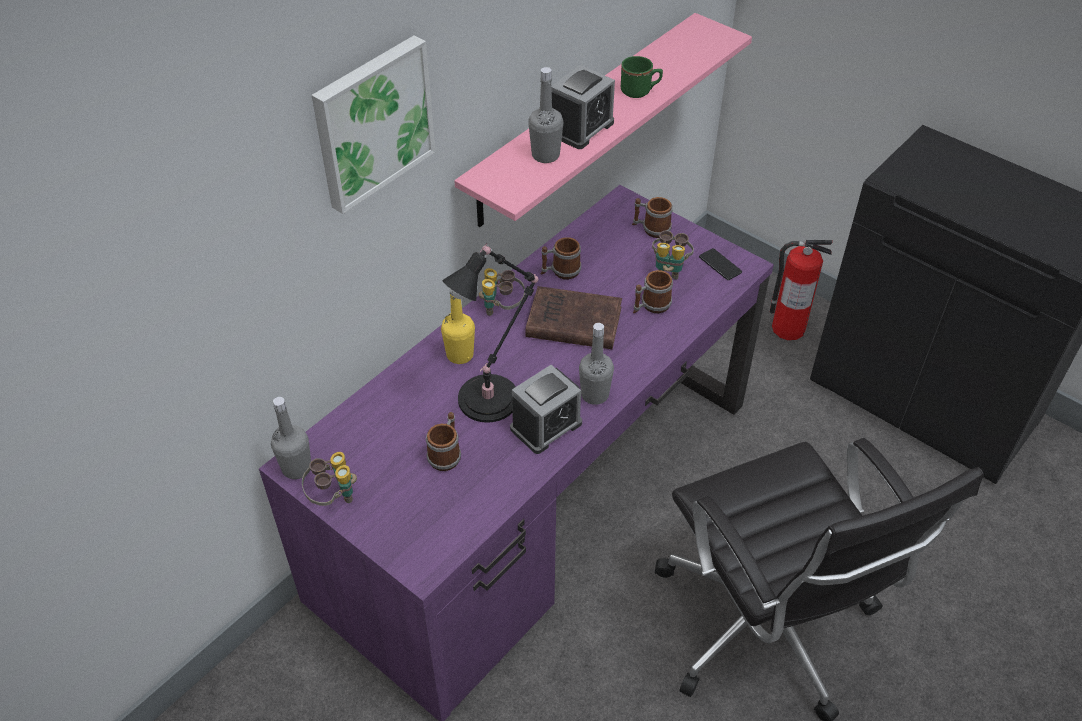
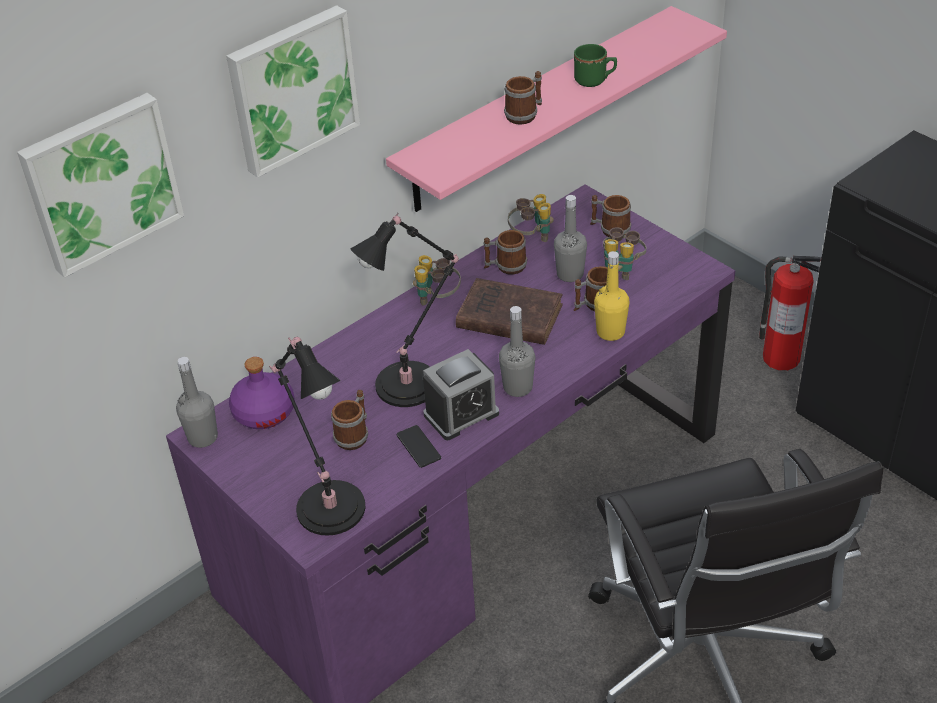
camera: 10 degrees right, 5 degrees down
(192, 235) = (100, 182): none -> picture
(333, 497) = (234, 467): binoculars -> binoculars (531, 237)
(353, 436) = (264, 412): none -> purple bottle
(434, 529) = (328, 504): none -> black table lamp
(460, 355) = (386, 341): yellow bottle -> yellow bottle (610, 332)
(545, 155) = (483, 138): grey bottle -> grey bottle (570, 274)
(581, 128) = (525, 114): alarm clock -> mug
(720, 265) = (677, 268): phone -> phone (418, 447)

